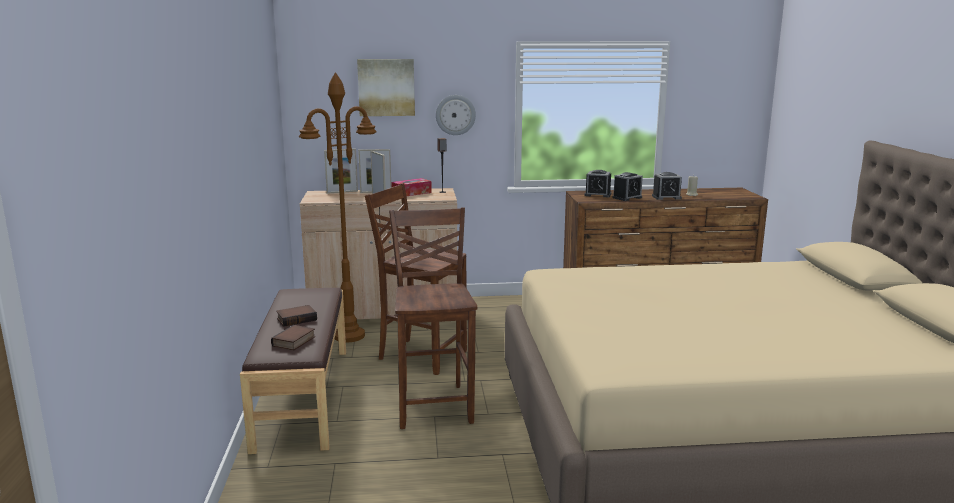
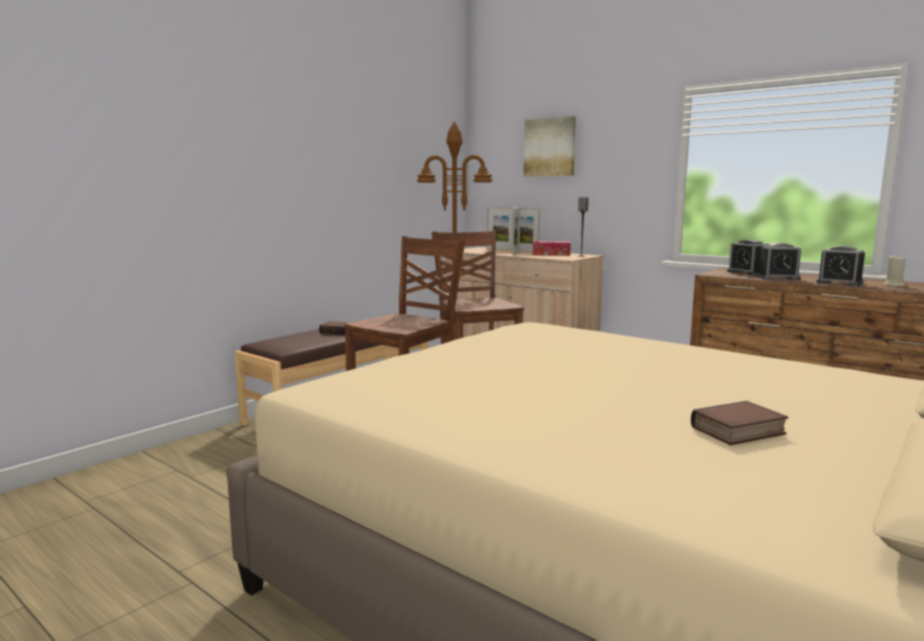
camera: 45 degrees right, 5 degrees down
(294, 342) = (298, 341): book -> book (739, 431)
(455, 115) = (613, 175): wall clock -> none

